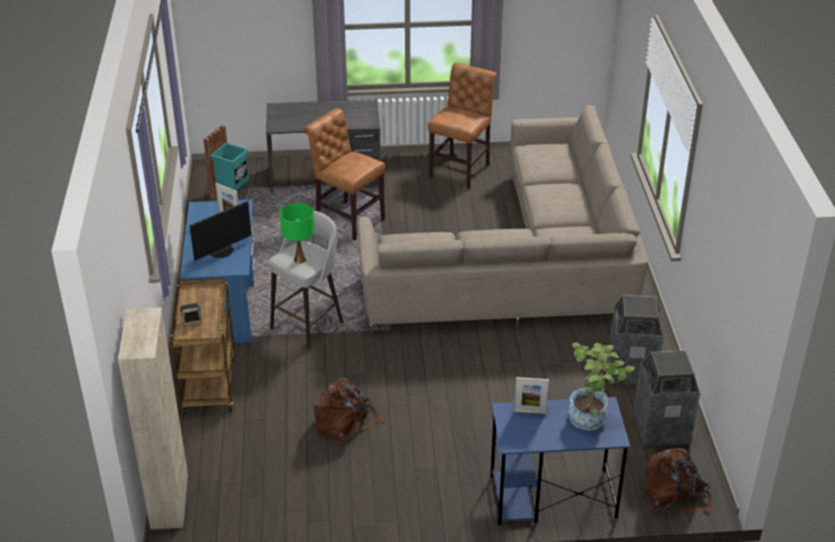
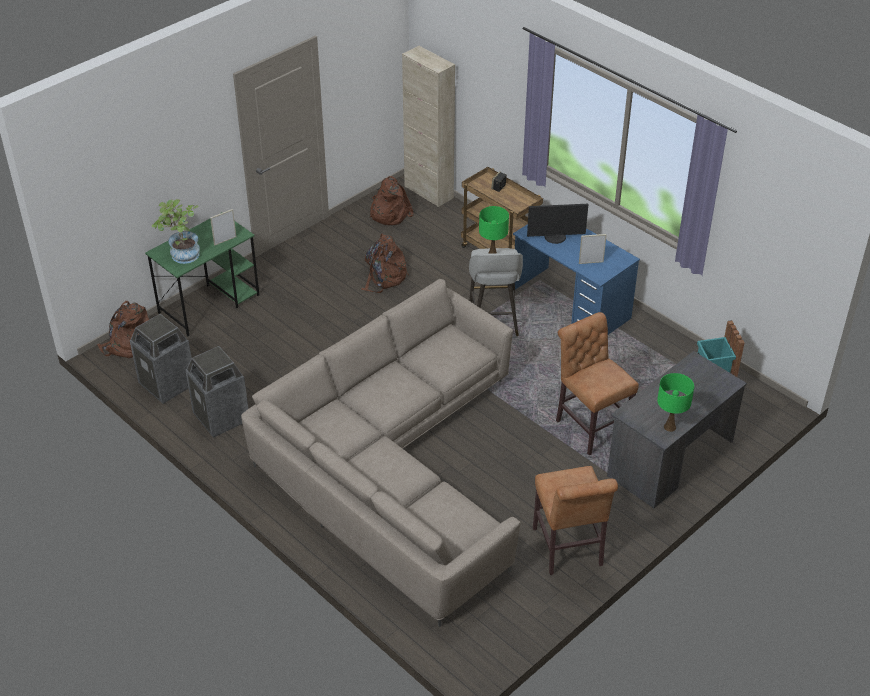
camera: 140 degrees right, 5 degrees up
(222, 251) = (555, 238): monitor -> monitor turned 105 degrees counterclockwise
(247, 499) = (389, 213): none -> brown backpack
(347, 219) = (590, 425): brown chair -> brown chair turned 120 degrees counterclockwise
(355, 106) = (669, 427): none -> green table lamp
(551, 497) = (209, 303): blue desk -> green desk

